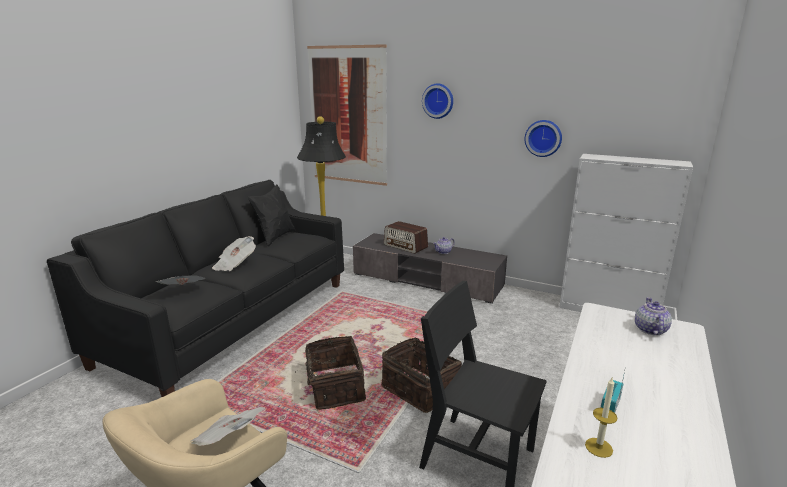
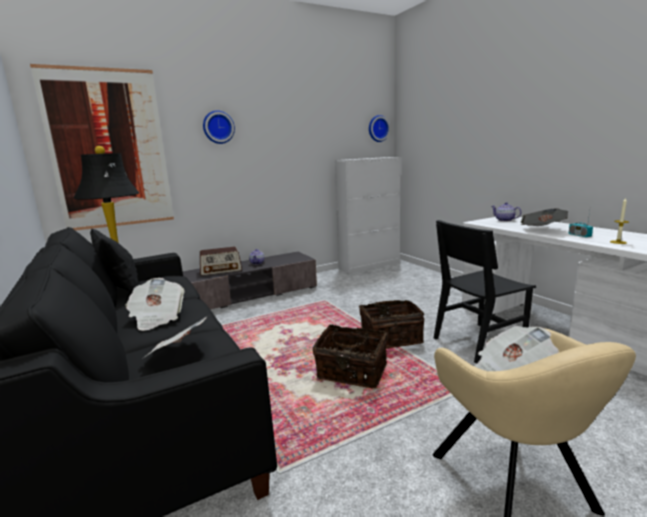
camera: 55 degrees left, 5 degrees down
(543, 138) = (307, 152): wall clock -> wall clock (377, 128)
(612, 368) = (542, 230): none -> newspaper

